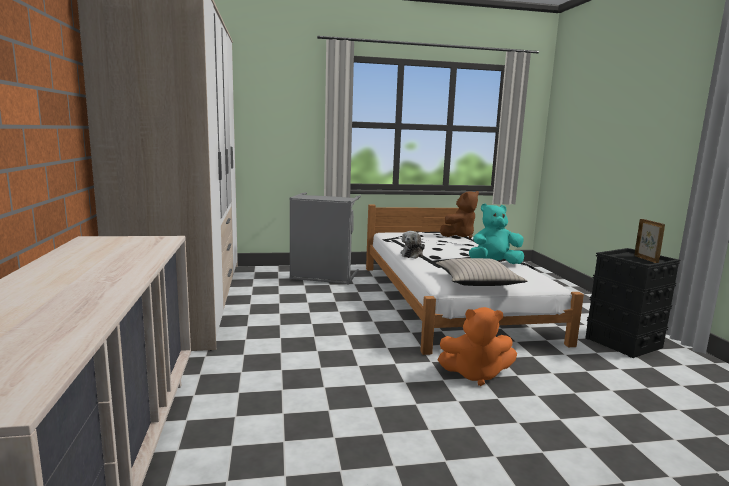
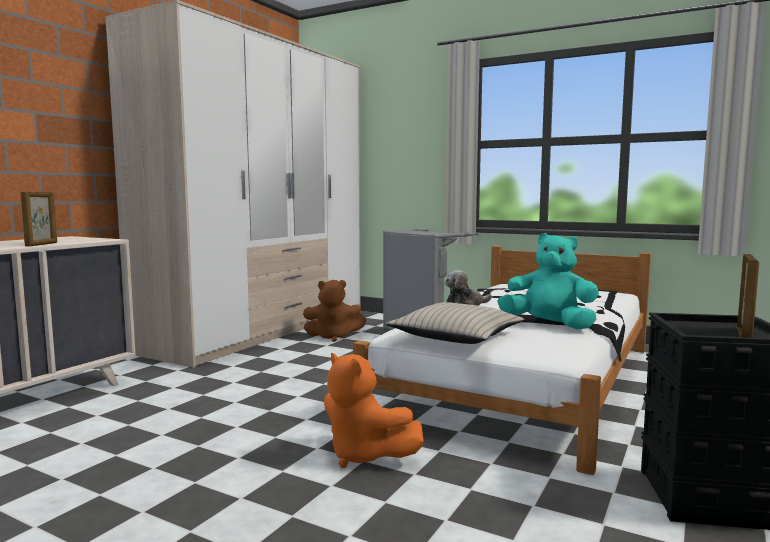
camera: 40 degrees right, 5 degrees down
(149, 255) = (42, 244): none -> picture frame
(459, 236) = (603, 295): brown plush toy -> brown plush toy (333, 337)

